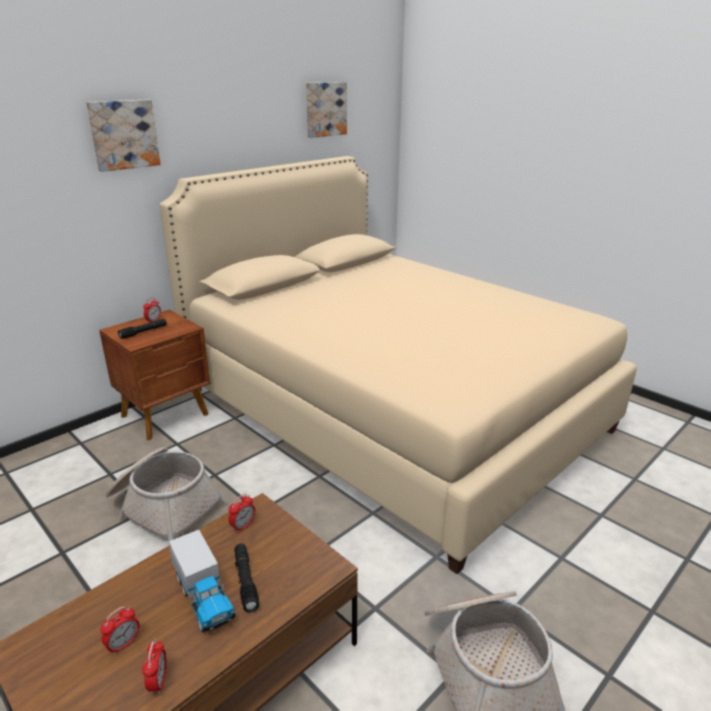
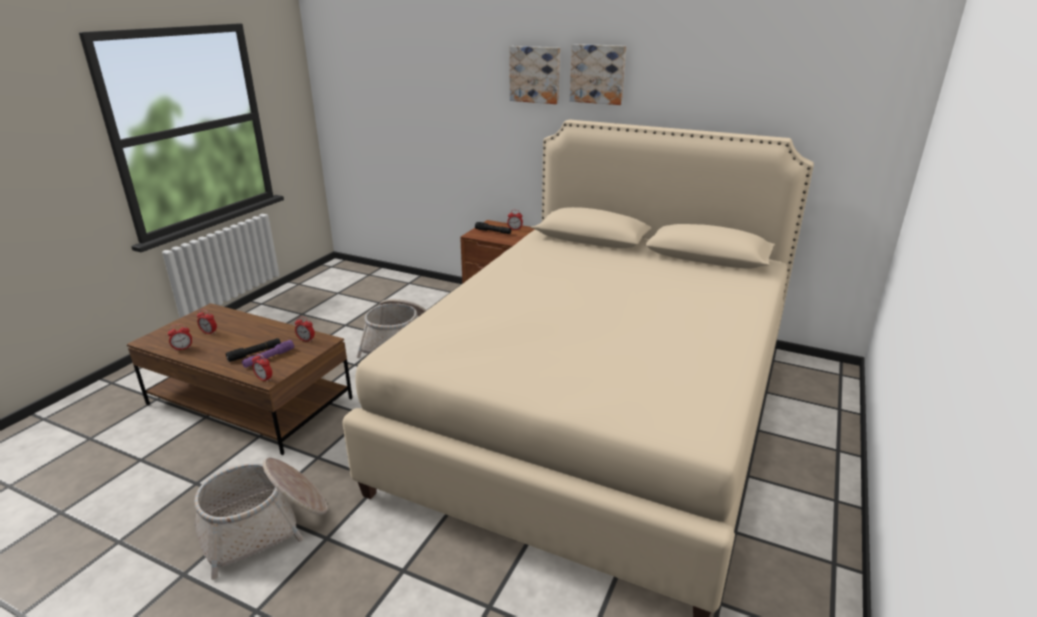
camera: 70 degrees right, 0 degrees up
(204, 597) = (241, 344): toy truck -> none
(270, 565) = (269, 358): none -> purple flashlight
(325, 109) = (774, 76): picture -> picture (598, 74)
(328, 571) = (264, 379): none -> alarm clock

